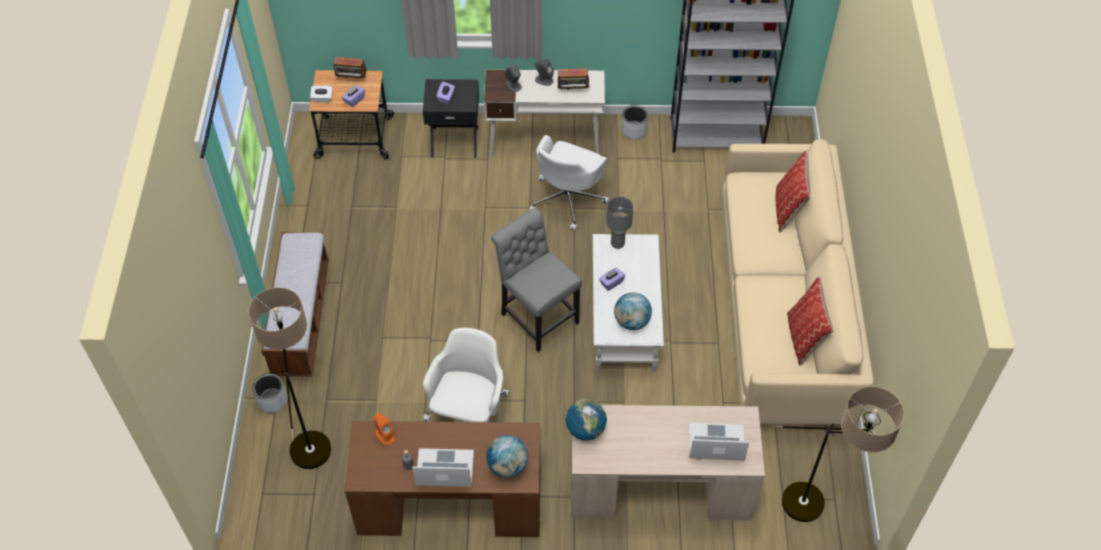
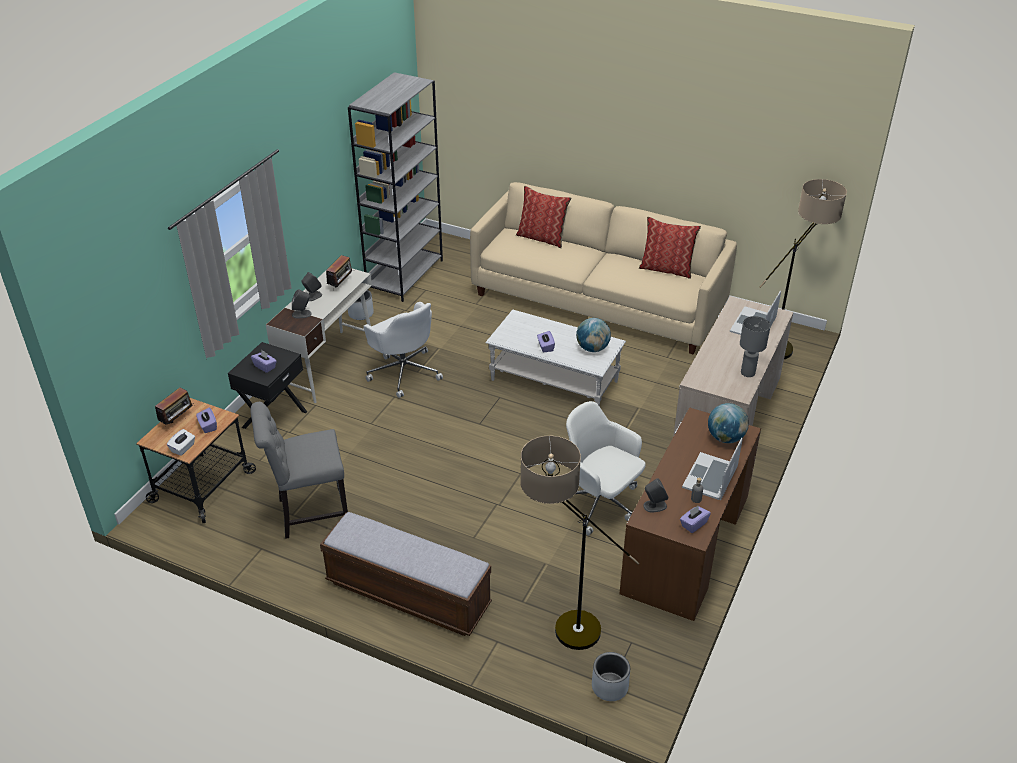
camera: 65 degrees left, 15 degrees down
(272, 400) = (498, 646): grey planter -> grey planter (610, 686)
(374, 472) = (693, 524): none -> purple tissue box
(385, 435) = (654, 506): orange speaker -> grey speaker
(537, 316) = (518, 429): grey chair -> grey chair (309, 513)
(585, 429) = (709, 384): globe -> none
(617, 243) = (506, 331): grey table lamp -> grey table lamp (747, 373)

